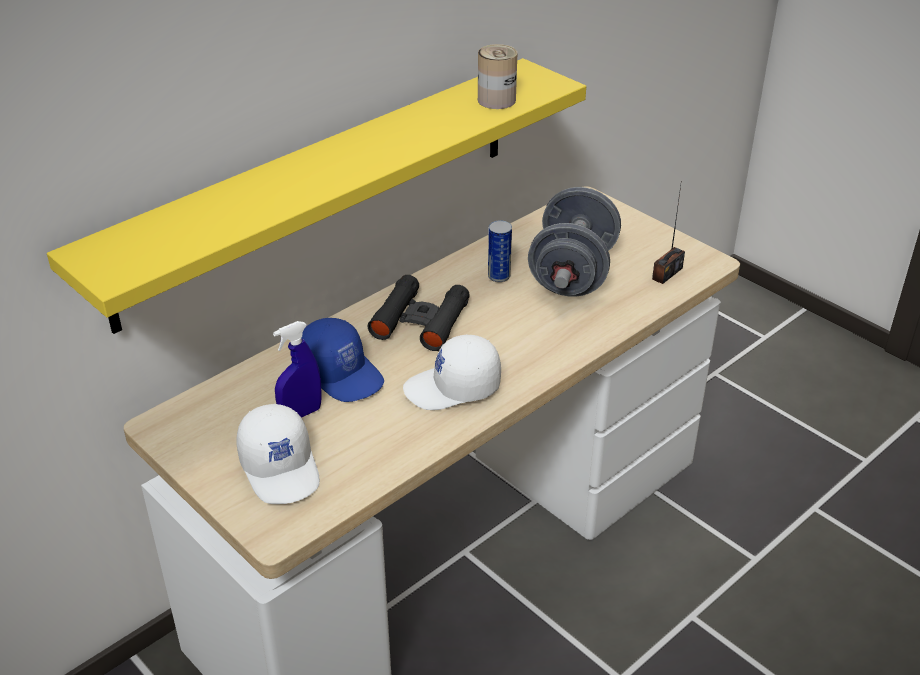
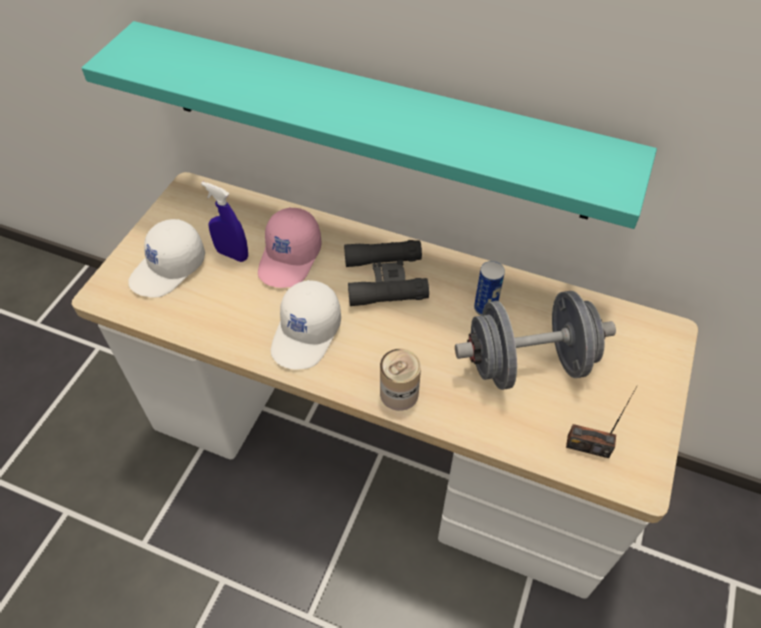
camera: 65 degrees right, 15 degrees up
(321, 188) = (372, 120): yellow shelf -> turquoise shelf
(342, 374) = (290, 258): blue cap -> pink cap
(453, 388) = (307, 334): white cap -> white cap turned 120 degrees counterclockwise
(496, 100) = (540, 158): can -> can (399, 393)

